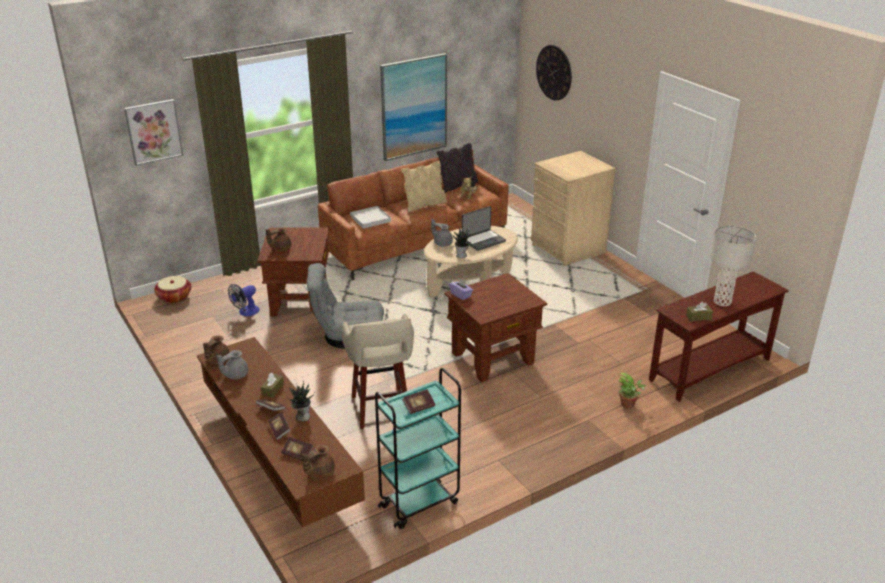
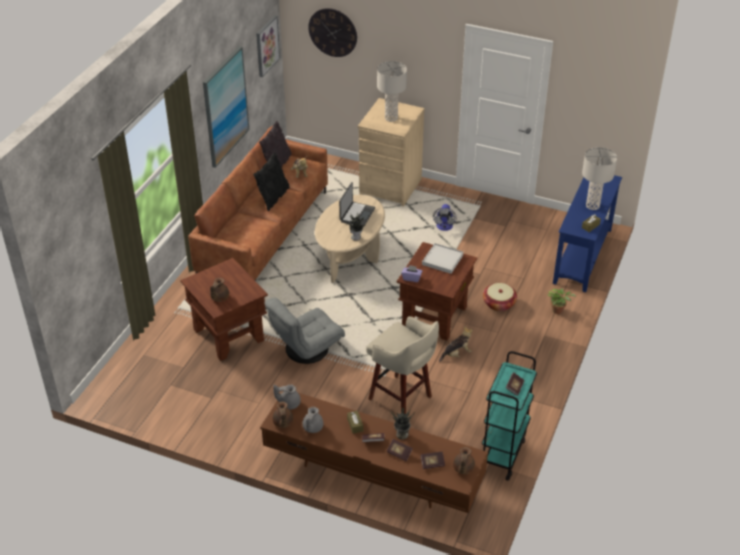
camera: 35 degrees left, 10 degrees up
(153, 131) = (72, 237): picture -> picture (266, 46)
(174, 297) = (112, 383): basket -> basket (499, 304)
(246, 312) = (195, 367): fan -> fan (444, 228)
(370, 219) = (246, 232): white tray -> white tray (442, 260)
(424, 205) = (273, 197): beige pillow -> black pillow
(442, 243) = (328, 231): grey teapot -> grey teapot (289, 403)
(477, 397) = (456, 354): none -> plush toy
(573, 166) = (391, 118): none -> white table lamp
(709, 370) = (582, 257): brown console table -> blue console table

